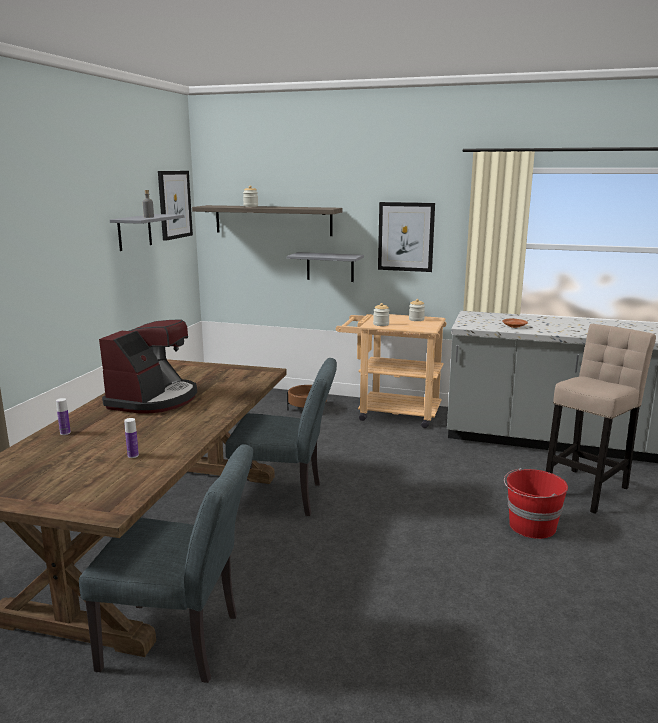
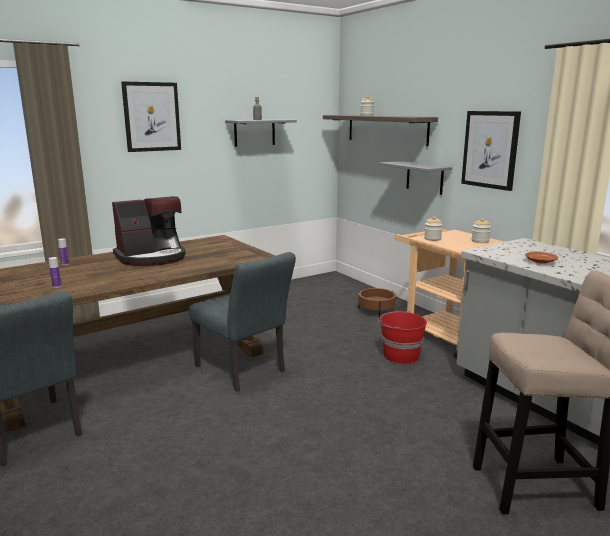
camera: 40 degrees right, 0 degrees up
(174, 204) = (309, 113): picture -> picture (152, 117)
(531, 526) = (403, 489): red bucket -> red bucket (400, 355)

